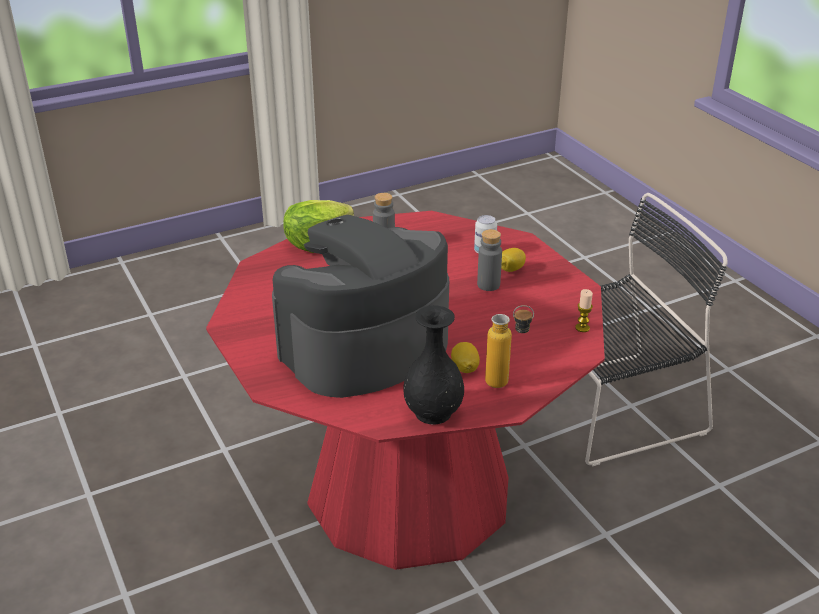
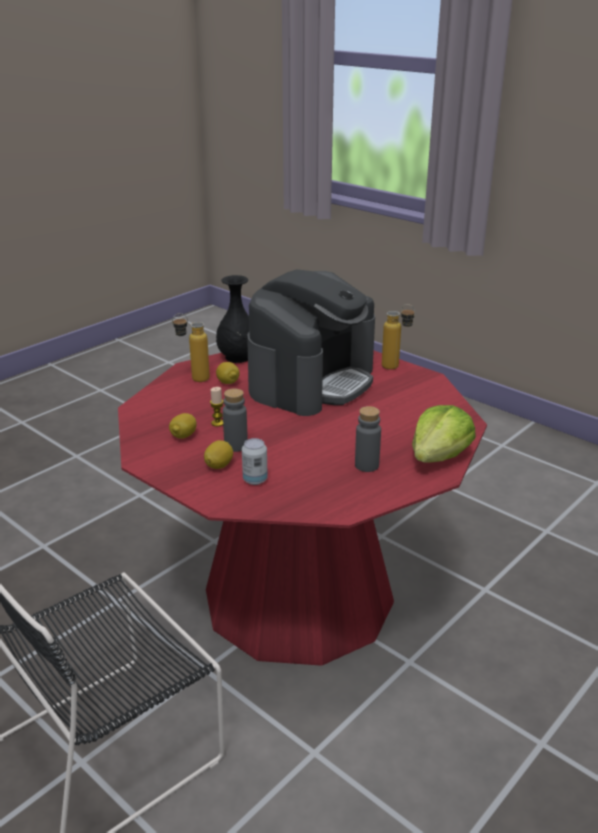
camera: 160 degrees right, 5 degrees down
(249, 347) = (396, 368): none -> bottle
(536, 305) = (183, 436): none -> lemon
(582, 328) = (137, 425): candle -> candle (217, 423)

